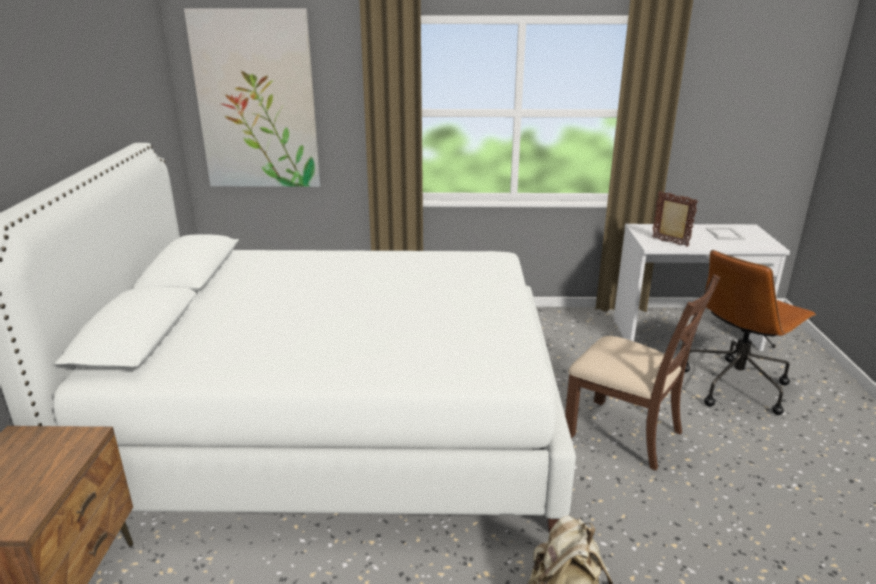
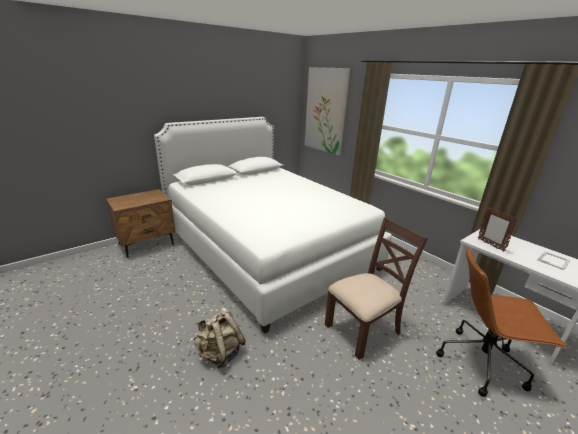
camera: 50 degrees right, 0 degrees up
(625, 433) = (363, 329): brown chair -> brown chair turned 120 degrees counterclockwise
(670, 242) = (490, 245): picture frame -> picture frame turned 150 degrees clockwise

